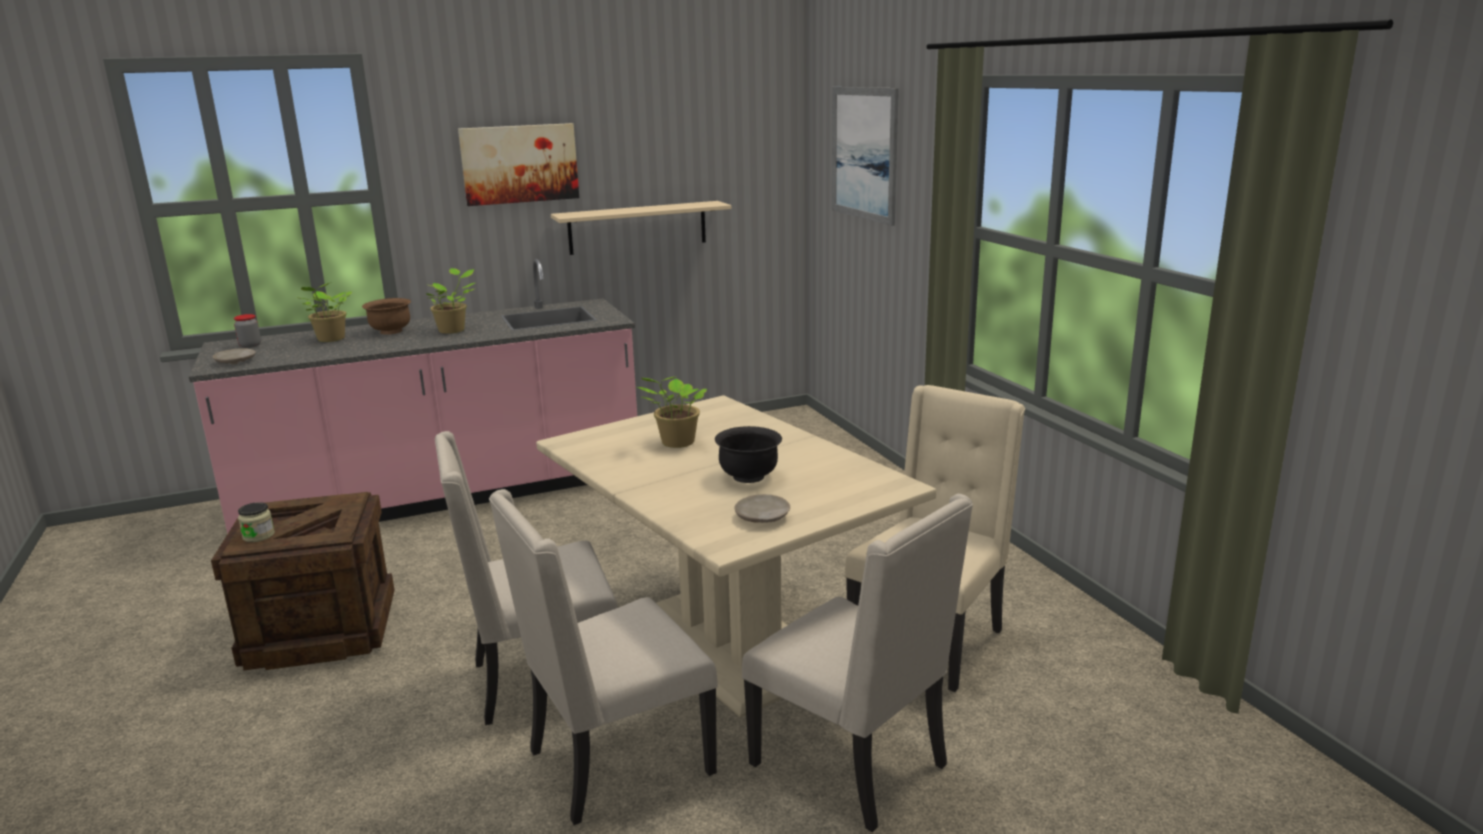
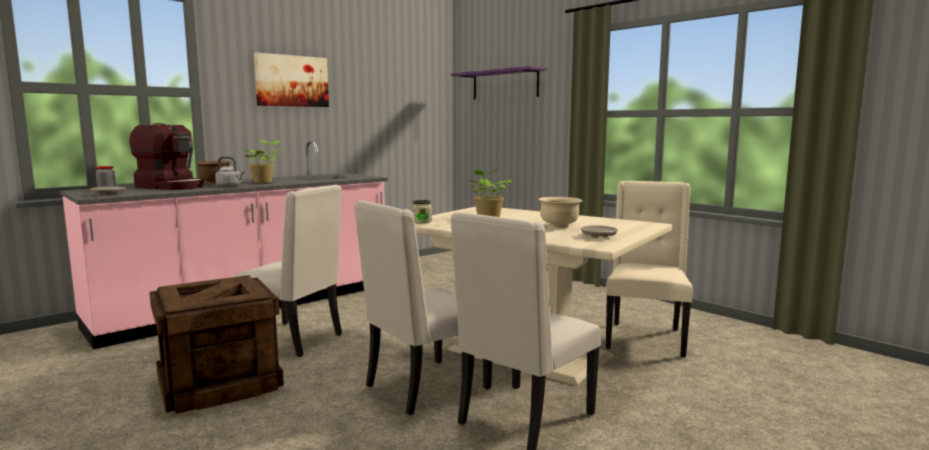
camera: 20 degrees left, 10 degrees down
(258, 536) = (188, 299): jar -> jar (421, 221)
(330, 339) = (172, 186): potted plant -> coffee machine
(395, 344) = (230, 186): none -> grey kettle
(637, 227) = (361, 130): beige shelf -> none
(748, 477) = (559, 226): black bowl -> beige bowl
(853, 765) = (670, 397): beige chair -> beige chair (293, 340)
(864, 153) = (505, 84): picture -> purple shelf

